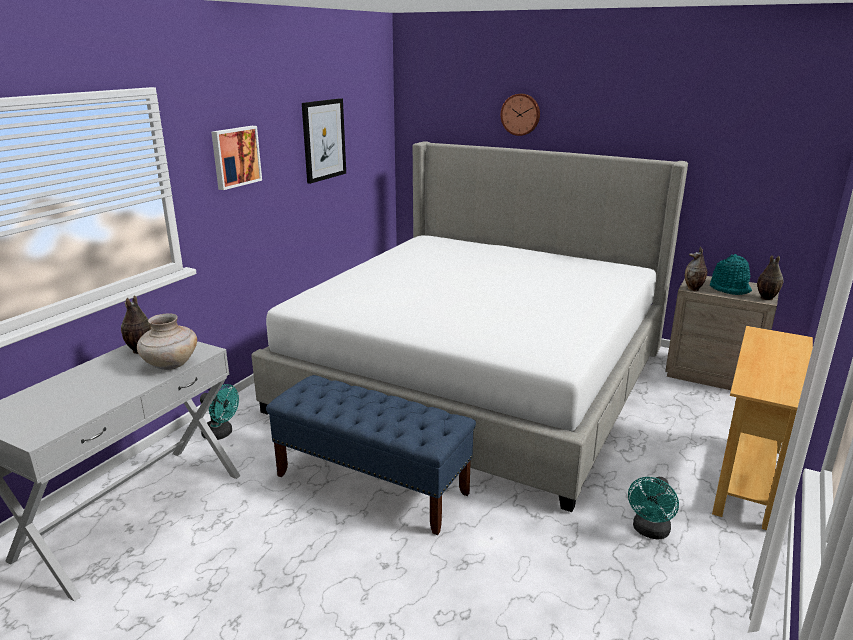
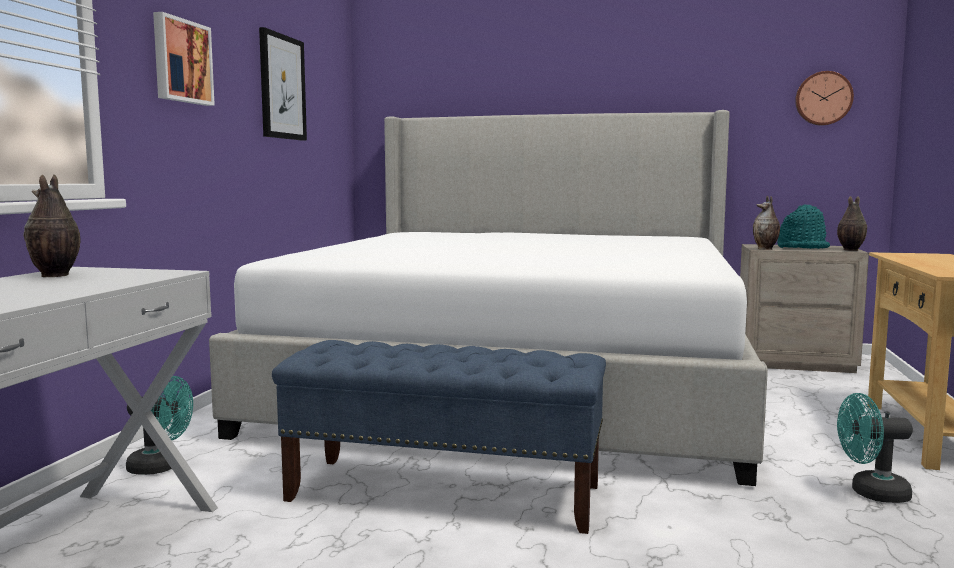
camera: 15 degrees left, 15 degrees down
(170, 365) = (122, 280): beige vase -> none
(521, 114) = (519, 77): wall clock -> wall clock (823, 98)
(649, 531) = (871, 493): turquoise fan -> turquoise fan turned 75 degrees clockwise

